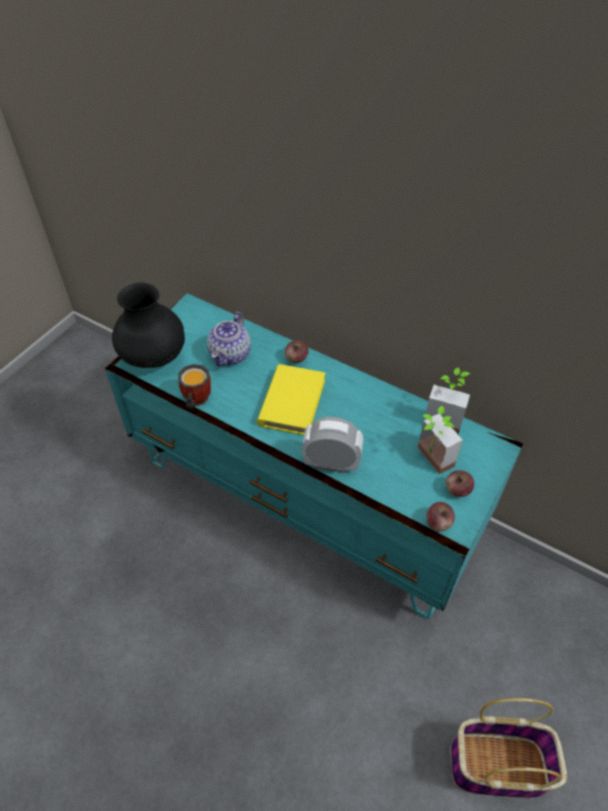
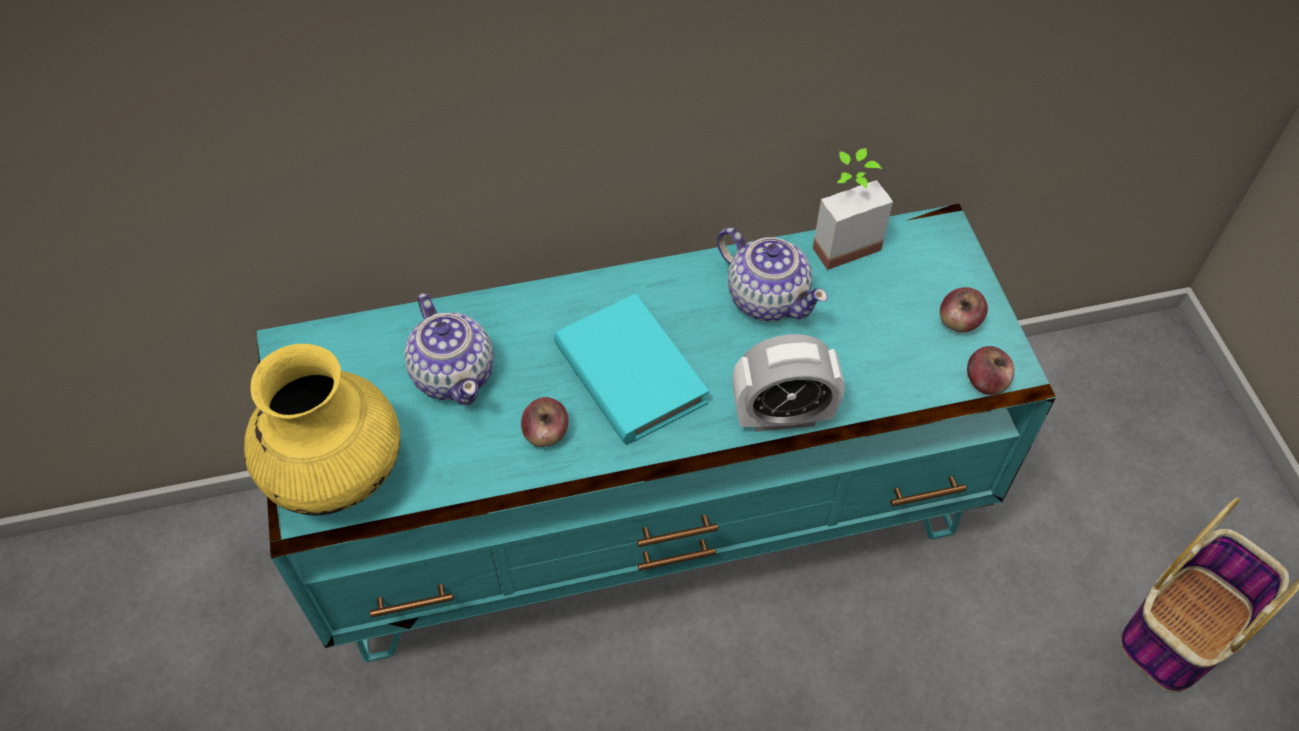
camera: 45 degrees left, 5 degrees up
(154, 358) = (338, 474): black vase -> yellow vase
(195, 401) = (488, 486): mug -> none
(292, 402) = (630, 374): yellow book -> turquoise book
(296, 359) = (559, 306): apple -> apple (546, 433)
(331, 464) = (782, 416): alarm clock -> alarm clock turned 150 degrees counterclockwise
(382, 416) = (767, 297): none -> teapot
(429, 460) = (886, 310): potted plant -> none

